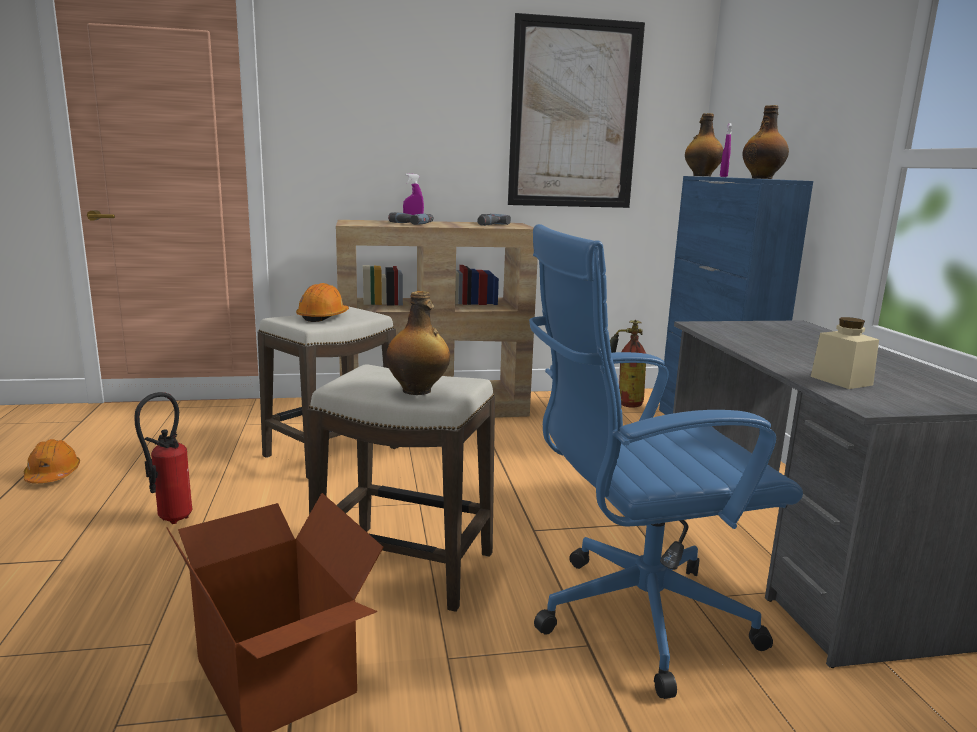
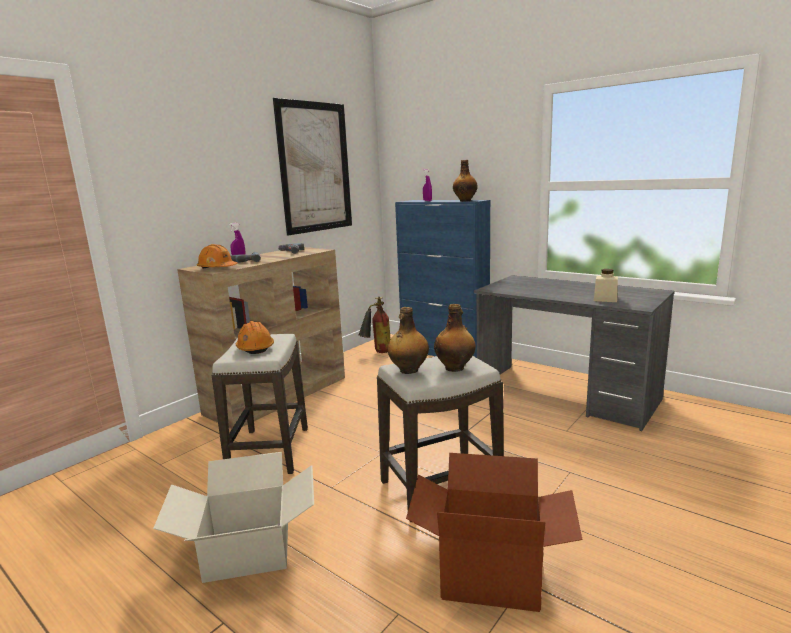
camera: 40 degrees left, 0 degrees up
(52, 475) = (60, 585): orange hard hat -> orange hard hat (217, 268)
(169, 520) = (248, 550): fire extinguisher -> cardboard box
(633, 619) = (564, 451): blue office chair -> none
(701, 176) = (406, 201): bottle -> bottle (408, 370)

